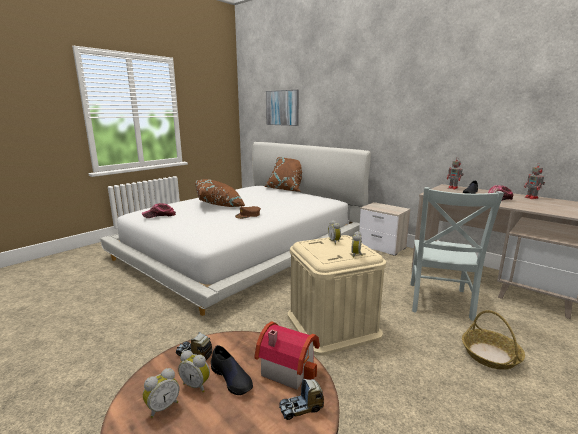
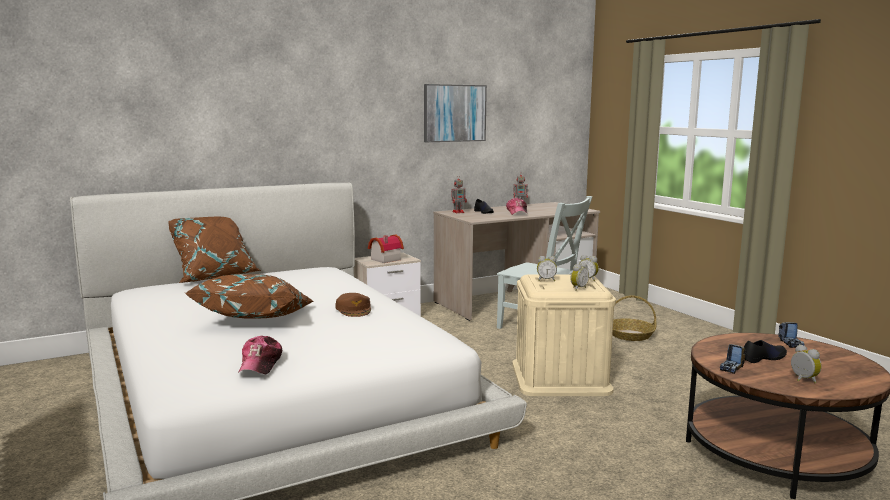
camera: 70 degrees left, 5 degrees down
(196, 385) = (773, 369): alarm clock -> alarm clock (578, 288)
(282, 108) = (131, 119): picture -> picture (454, 113)
(288, 367) = (745, 341): toy house -> toy house (384, 259)

